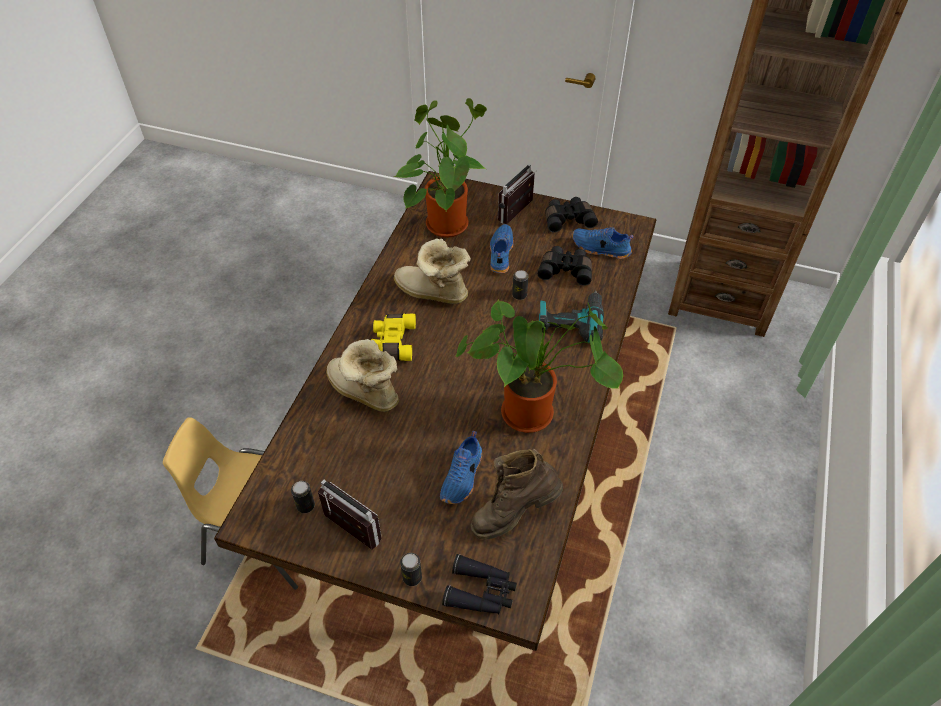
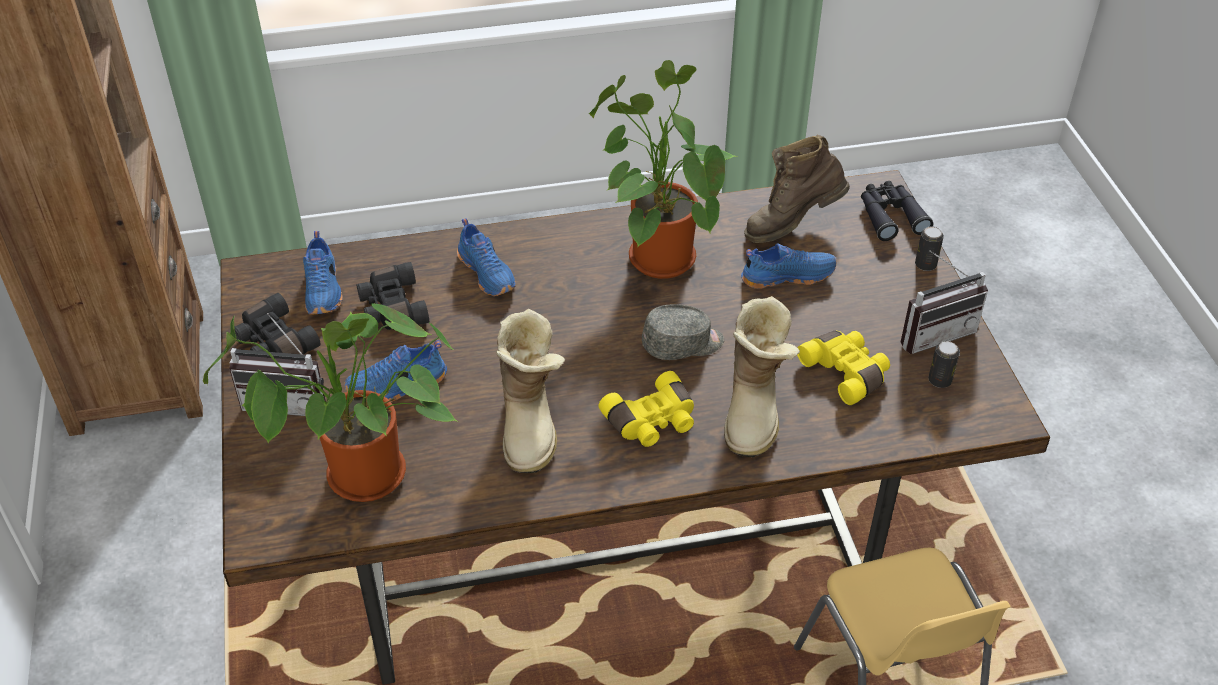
camera: 120 degrees left, 5 degrees down
(346, 533) = (933, 332): radio -> radio turned 120 degrees counterclockwise
(353, 457) = (846, 372): none -> yellow binoculars
(441, 386) = (683, 344): none -> grey cap
(513, 513) = (792, 225): brown boot -> brown boot turned 120 degrees clockwise
(519, 295) = (472, 335): can -> none
(570, 321) = (488, 273): power drill -> blue shoe

